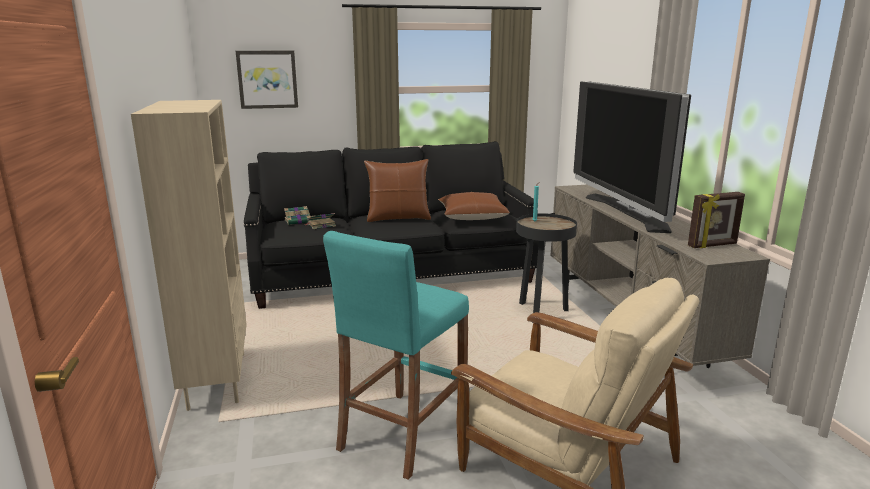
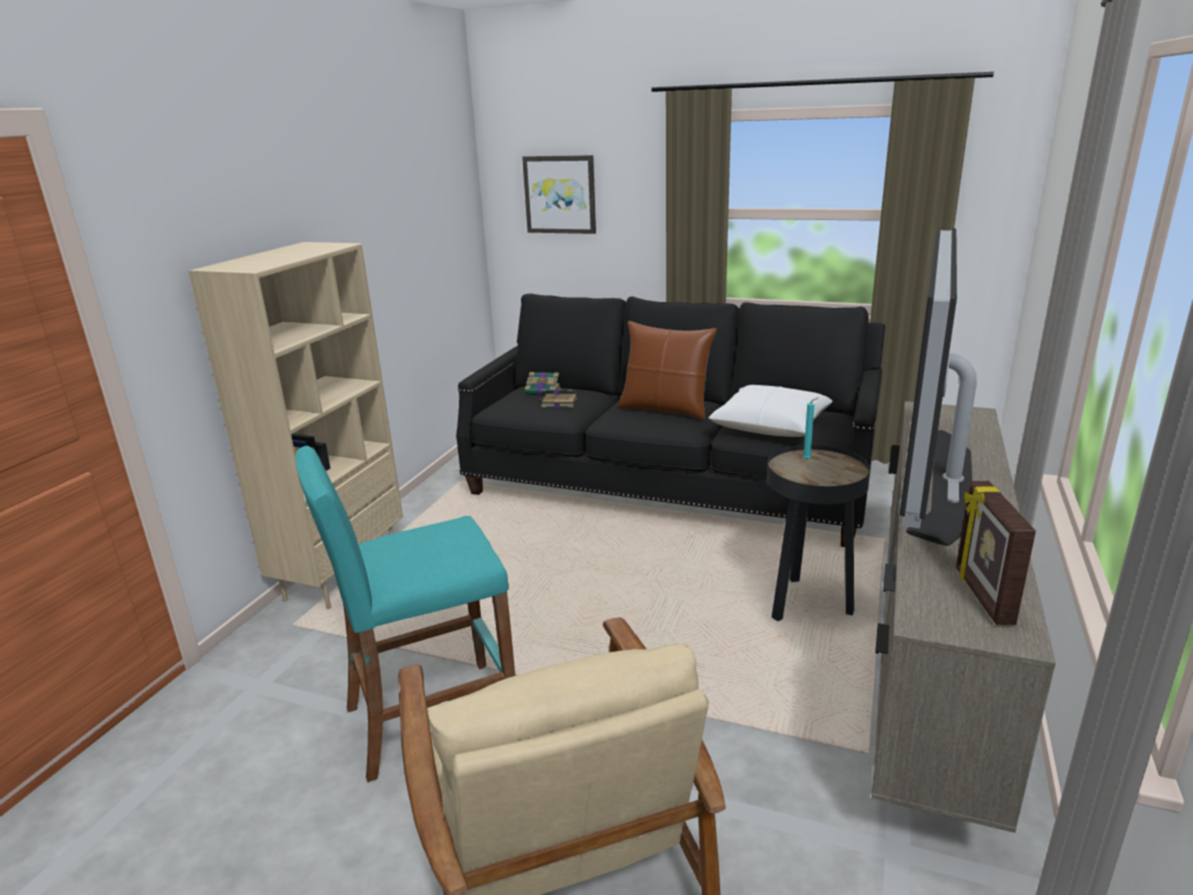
camera: 35 degrees right, 5 degrees up
(472, 216) = (770, 425): brown pillow -> white pillow
(712, 245) = (982, 596): picture frame -> picture frame turned 75 degrees clockwise

